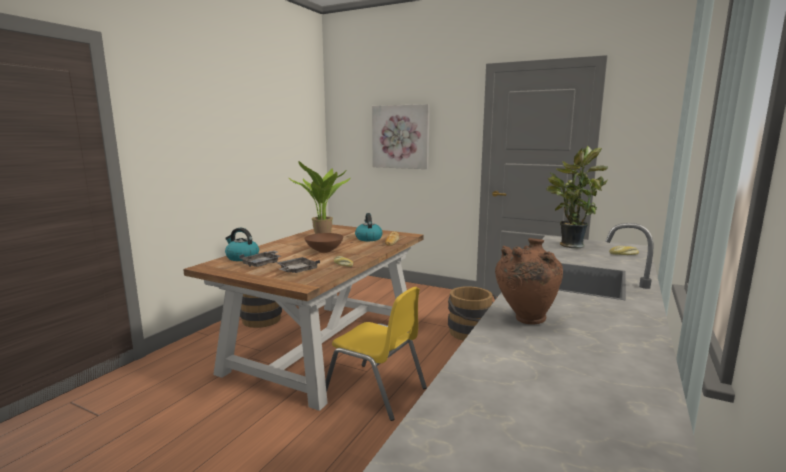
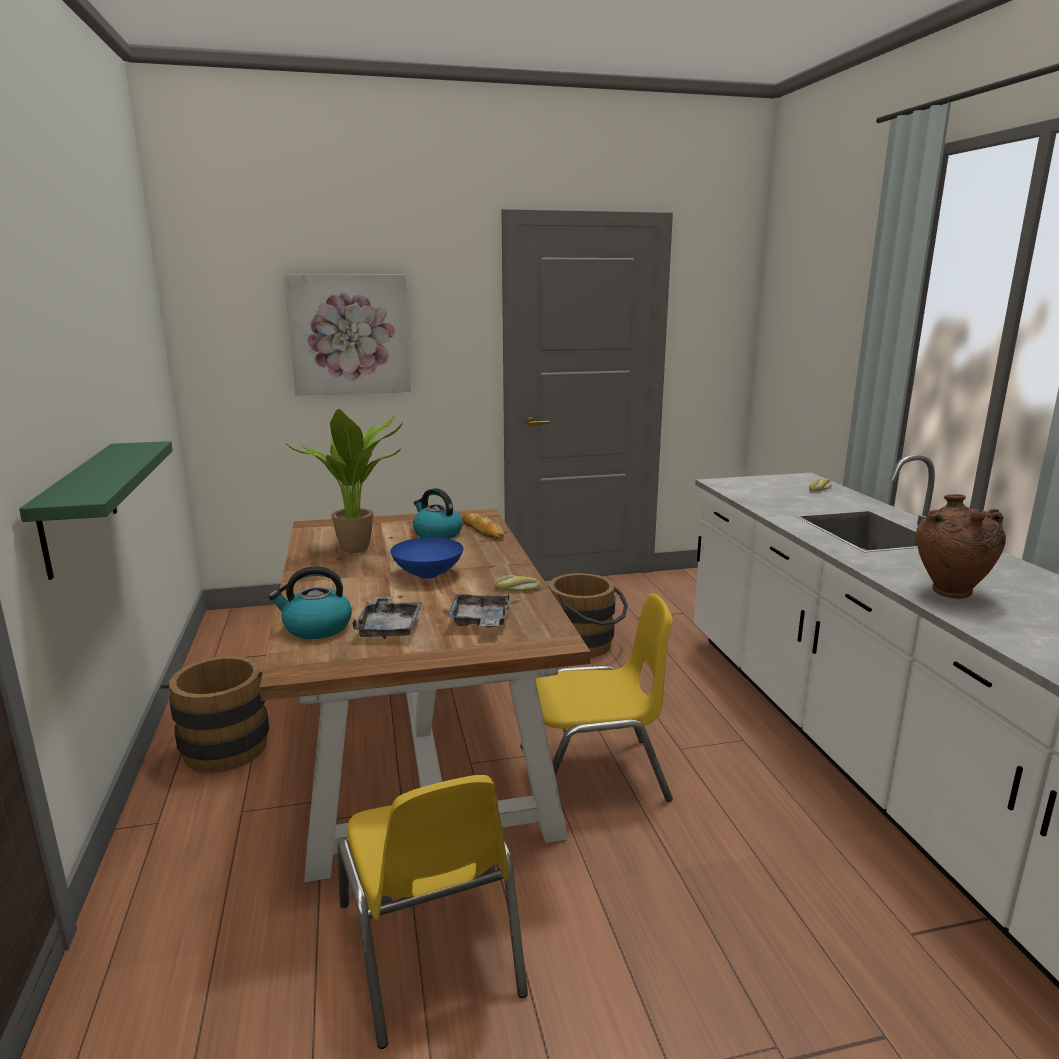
camera: 40 degrees left, 5 degrees up
(206, 193) = (79, 506): none -> green shelf
(210, 419) = (429, 948): none -> yellow chair
(324, 251) = (426, 574): brown bowl -> blue bowl
(569, 245) = (751, 488): potted plant -> none

